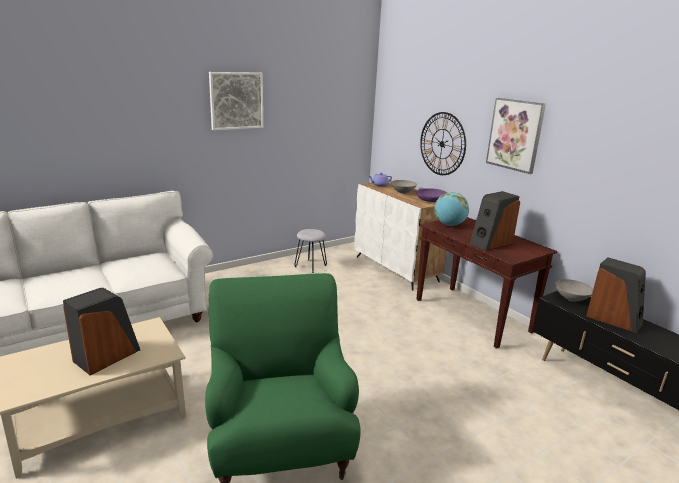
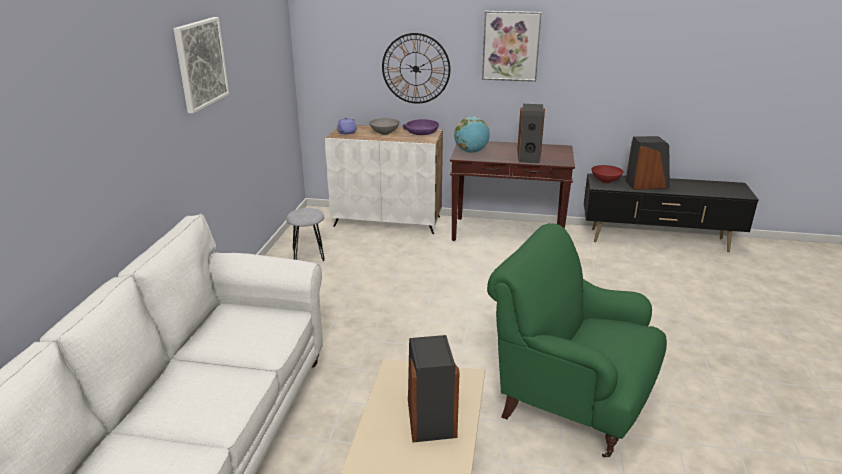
camera: 45 degrees left, 5 degrees up
(572, 299) = (606, 181): grey bowl -> red bowl

